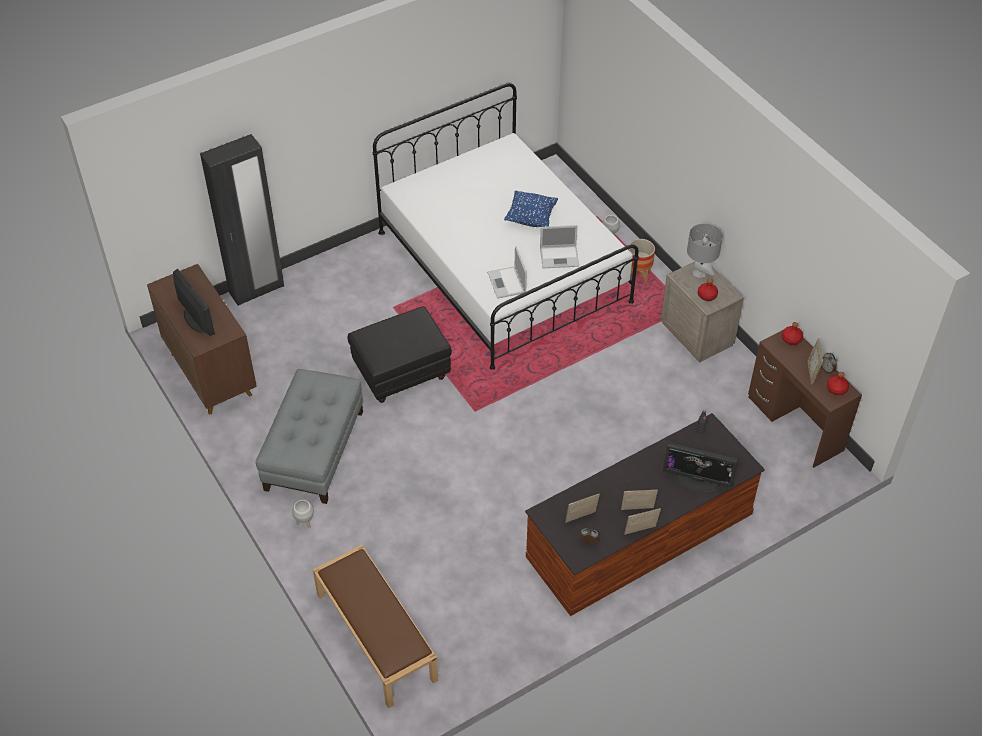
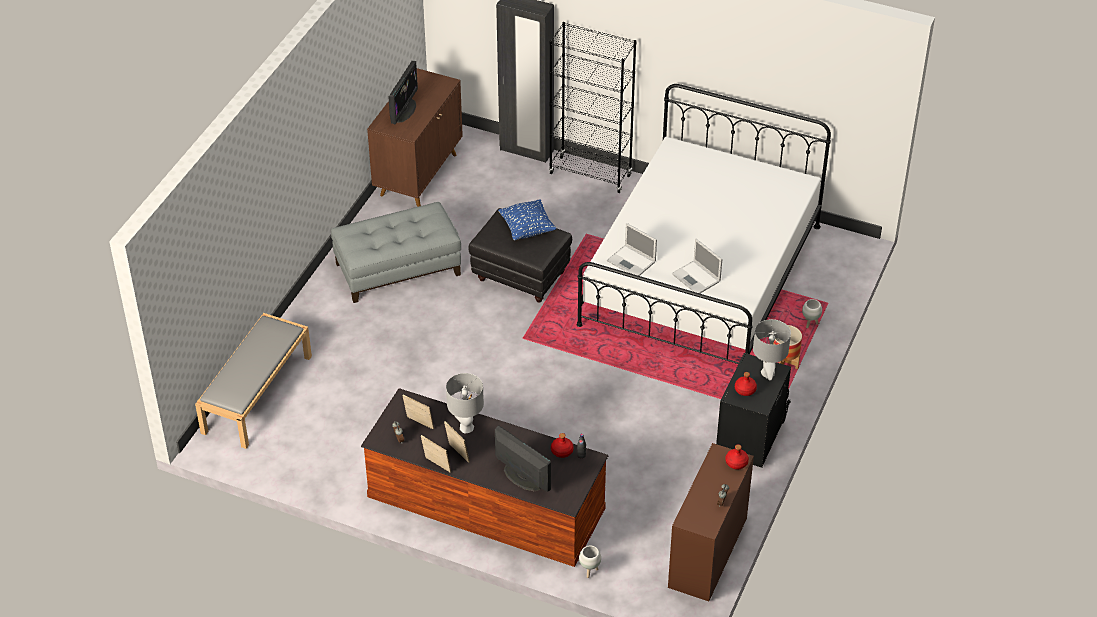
camera: 55 degrees right, 5 degrees down
(305, 523) = (325, 301): white planter -> white planter (589, 571)
(327, 267) = (590, 174): none -> black bookcase
(375, 636) = (257, 393): brown bench -> grey bench
(507, 283) = (632, 261): laptop -> laptop turned 90 degrees counterclockwise
(531, 218) = (724, 239): blue pillow -> blue pillow (527, 229)
(610, 488) = (466, 427): none -> grey table lamp
(697, 334) = (751, 437): beige nightstand -> black nightstand
(697, 480) = (522, 477): monitor -> monitor turned 150 degrees clockwise
(811, 372) = (708, 493): picture frame -> none
(836, 388) = (704, 518): red bottle -> red bottle (562, 451)

